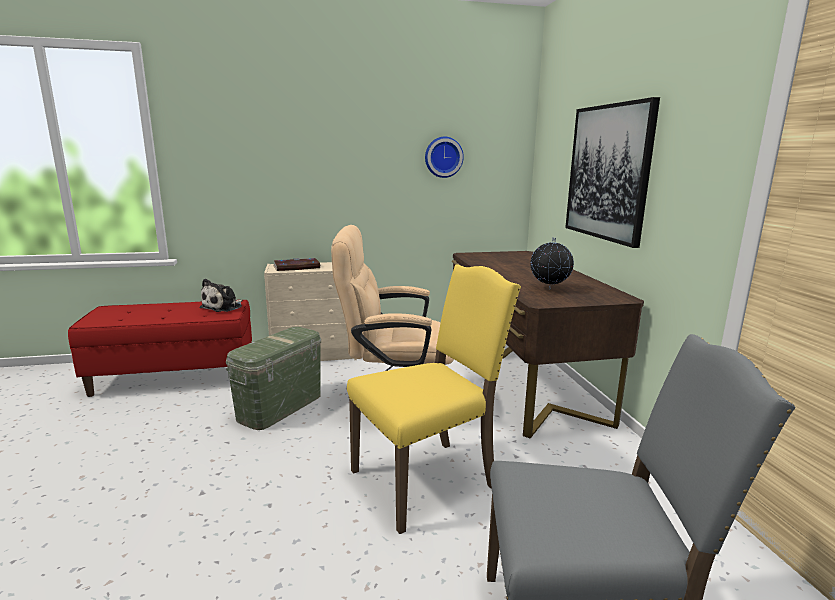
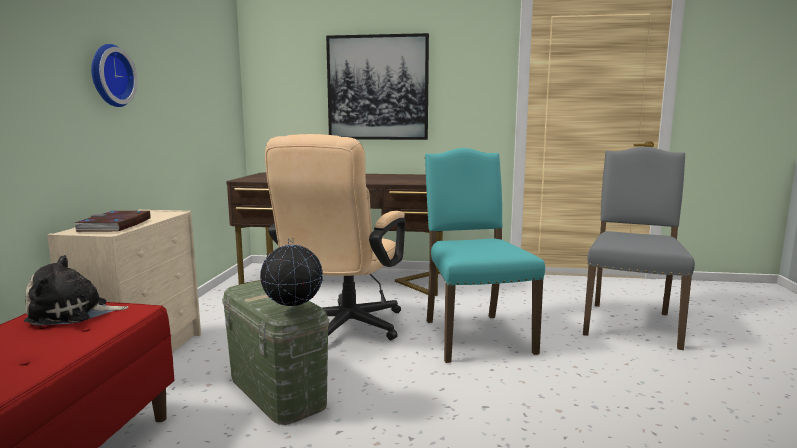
camera: 70 degrees left, 5 degrees down
(223, 307) = (73, 313): plush toy -> plush toy turned 120 degrees clockwise
(427, 479) = (474, 335): yellow chair -> turquoise chair
(443, 157) = (193, 71): wall clock -> wall clock (109, 76)
(549, 289) = (398, 179): globe -> globe (293, 312)

